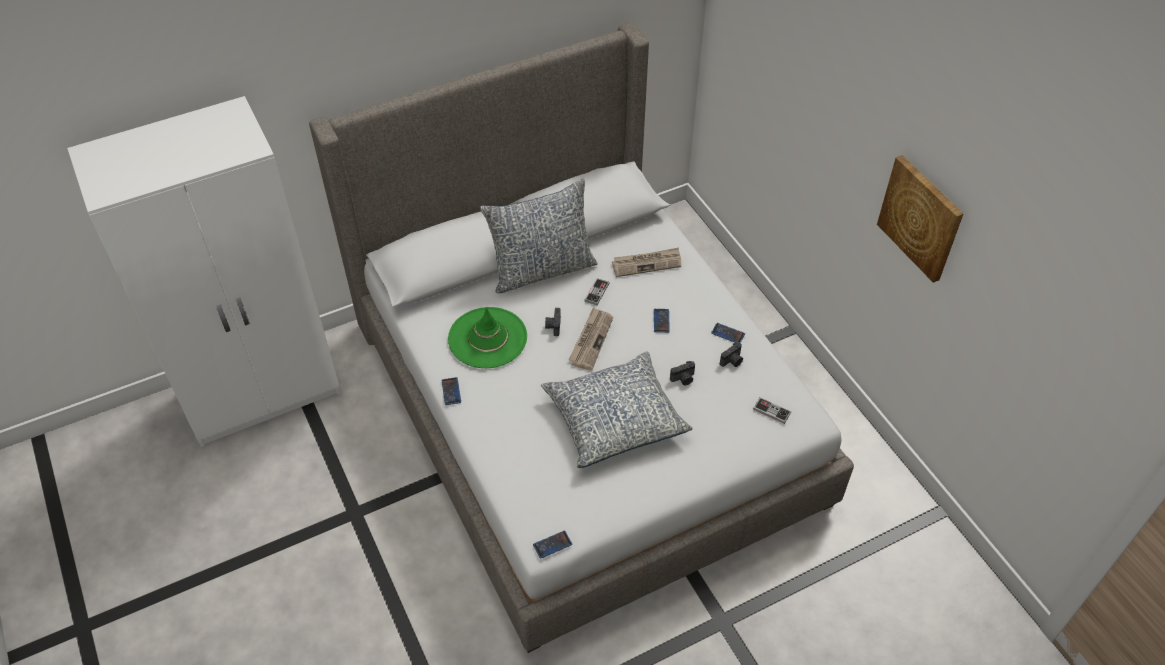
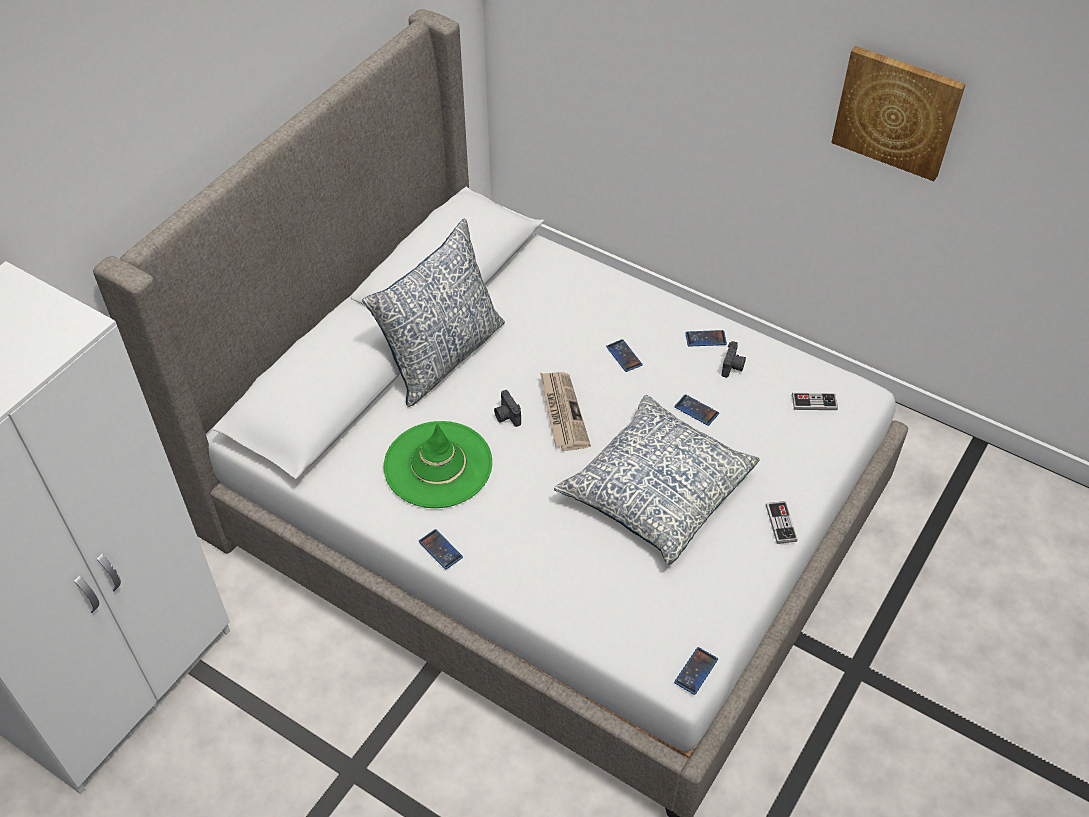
camera: 30 degrees left, 0 degrees up
(597, 292) = (527, 355): game controller -> game controller (781, 523)
(647, 263) = (559, 298): newspaper -> none
(683, 379) = (696, 410): camera -> phone

